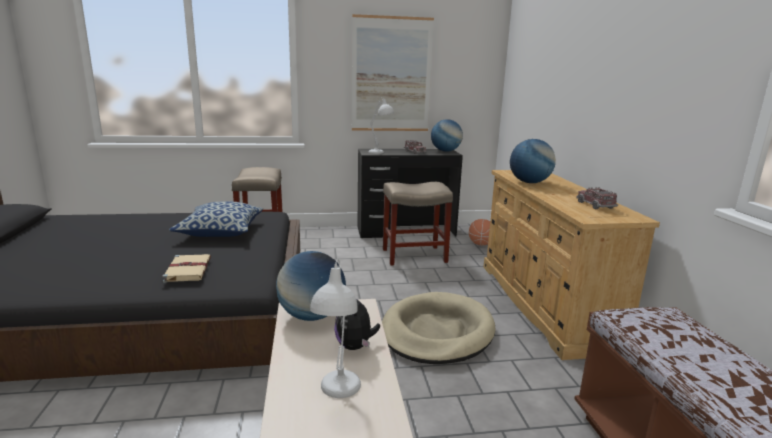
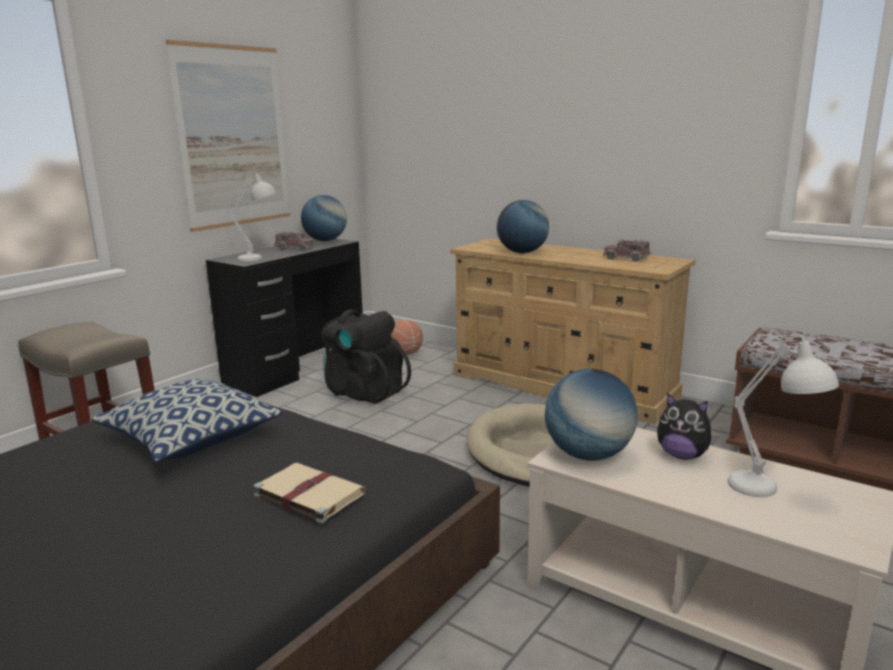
camera: 45 degrees left, 0 degrees up
(413, 256) = (363, 392): beige stool -> black backpack

